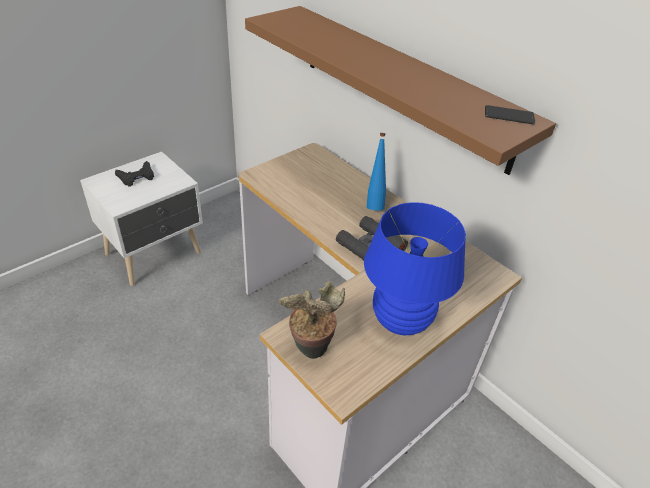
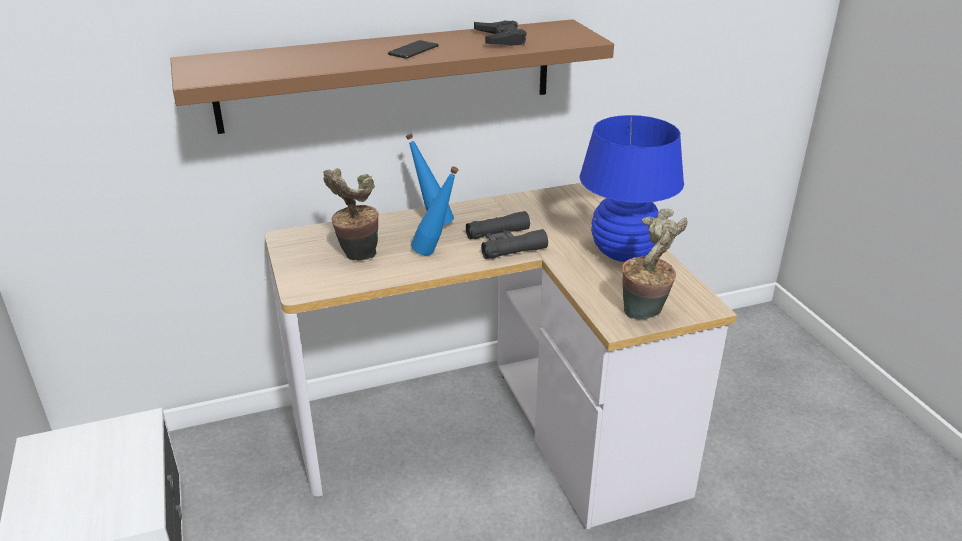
camera: 65 degrees left, 10 degrees down
(136, 177) = (69, 481): black game controller -> black game controller (500, 39)
(308, 184) = (356, 256): none -> potted plant
(332, 216) = (436, 253): none -> blue bottle
(509, 116) = (552, 28): phone -> phone (413, 50)

